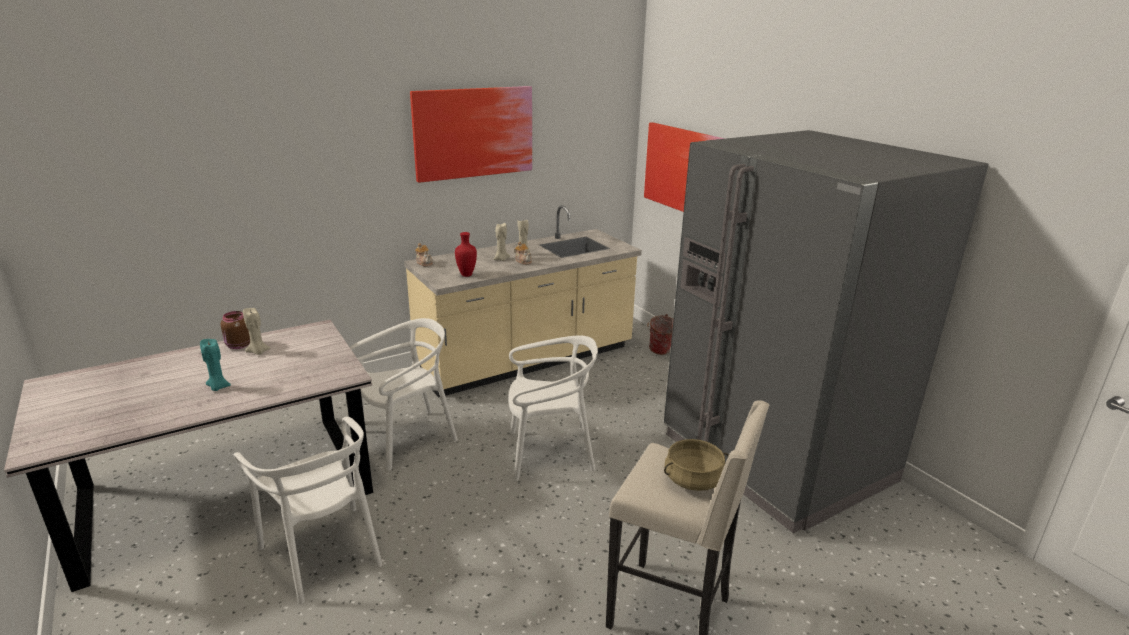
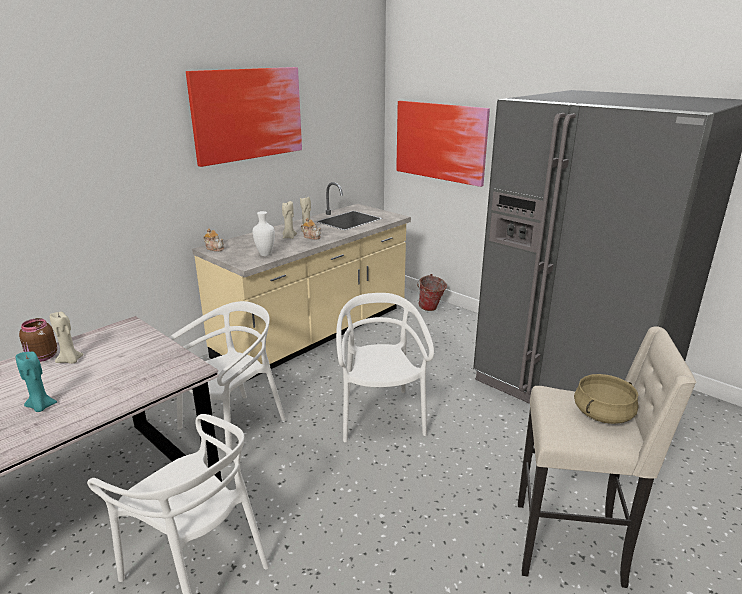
camera: 15 degrees left, 0 degrees up
(466, 275) = (264, 255): red vase -> white vase
(549, 453) = (380, 416): white chair -> white chair turned 75 degrees counterclockwise

